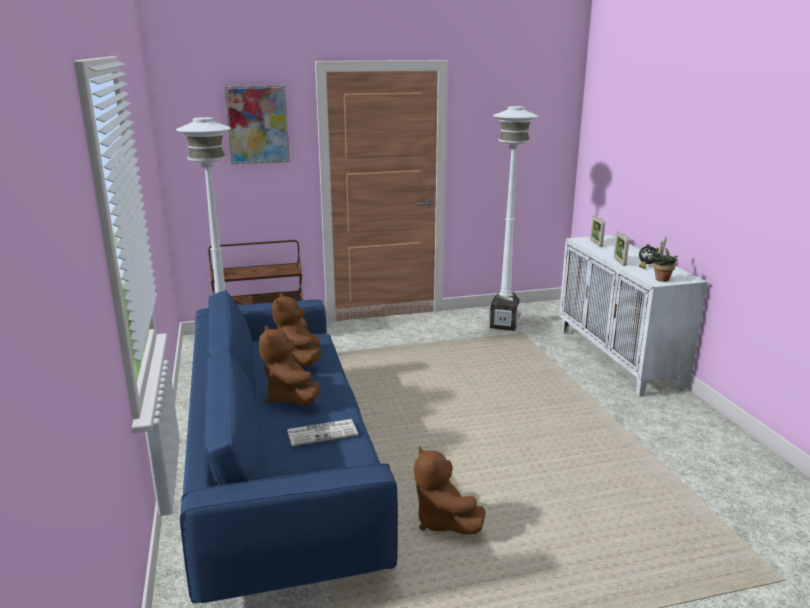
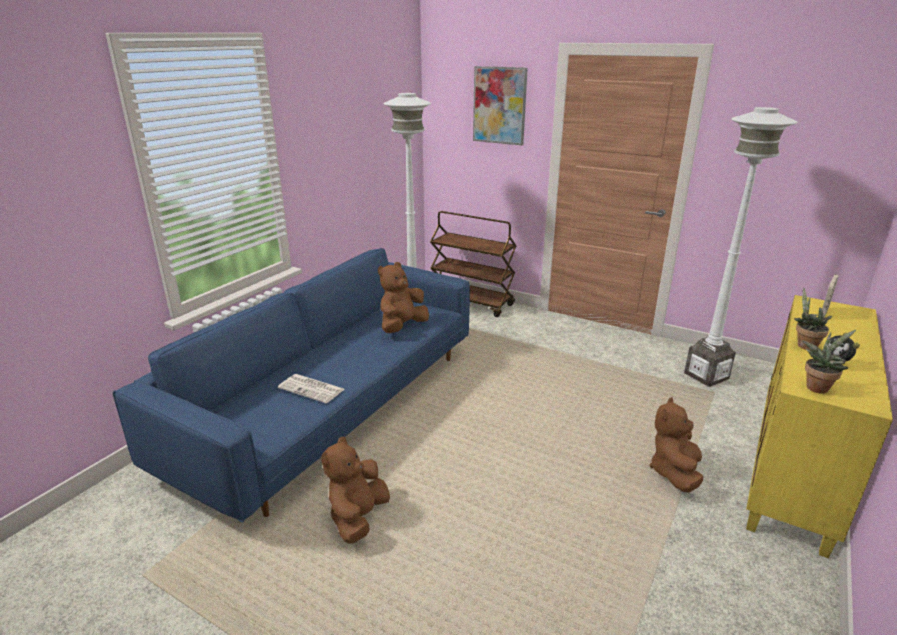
camera: 45 degrees right, 5 degrees up
(291, 398) = (344, 352): brown plush toy -> brown plush toy (674, 472)
(618, 359) = (794, 474): white cabinet -> yellow cabinet
(619, 262) = (804, 345): picture frame -> potted plant

